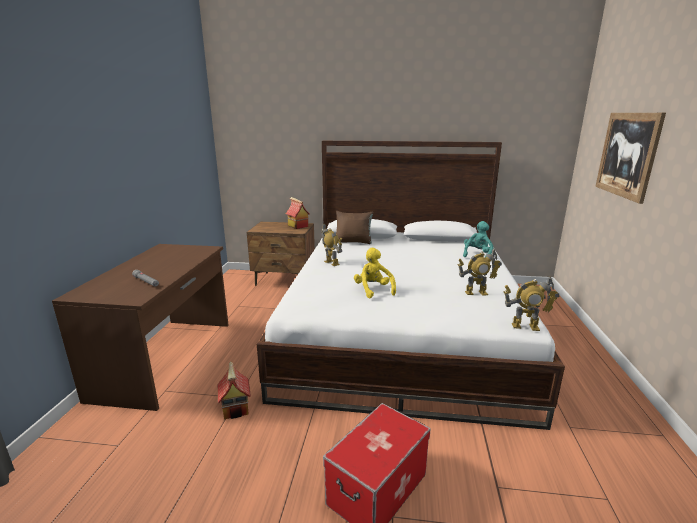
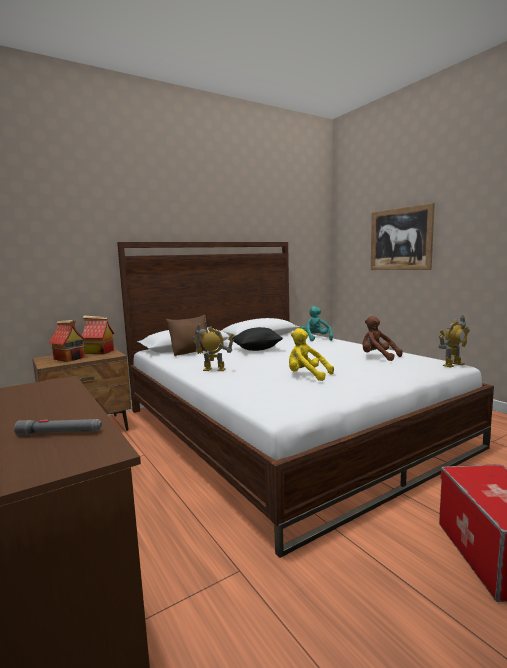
camera: 40 degrees left, 10 degrees down
(236, 408) = (258, 582): toy house -> toy house (70, 358)
(402, 252) = (257, 349): none -> black pillow
(476, 293) = (377, 357): toy robot -> brown plush toy

